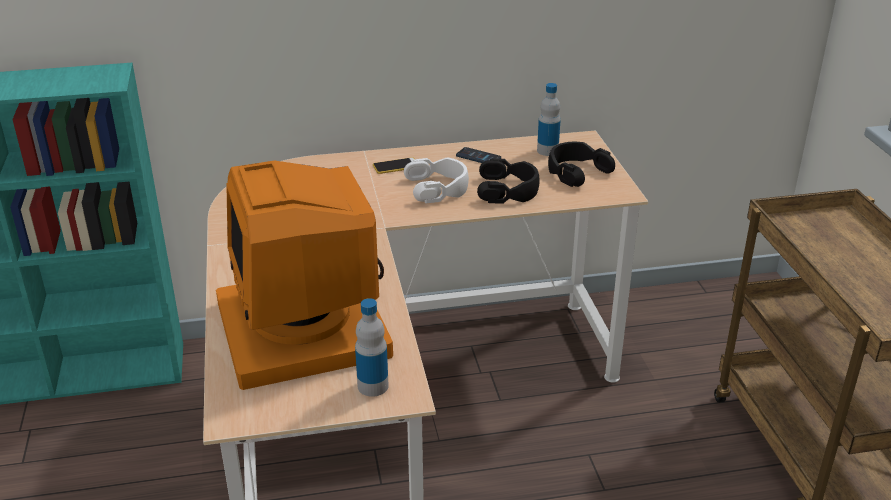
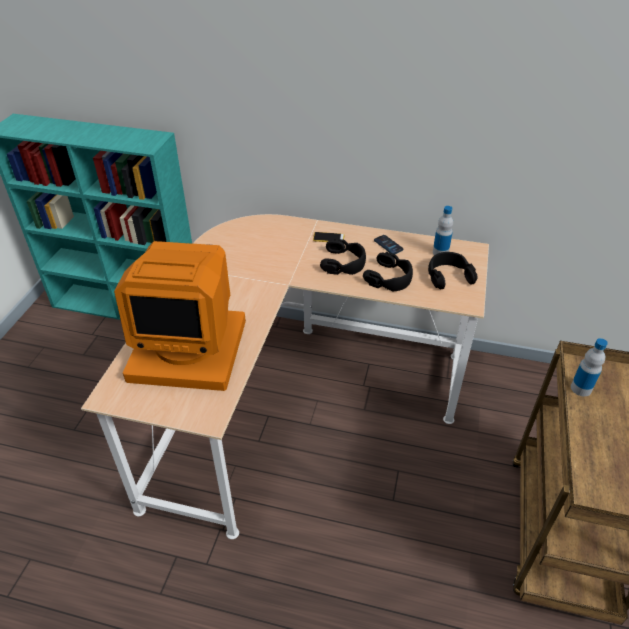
camera: 25 degrees right, 10 degrees up
(306, 328) = (189, 347): monitor -> monitor turned 90 degrees counterclockwise
(373, 386) = (197, 405): bottle -> bottle (581, 388)
(438, 188) = (344, 263): white headphones -> black headphones

